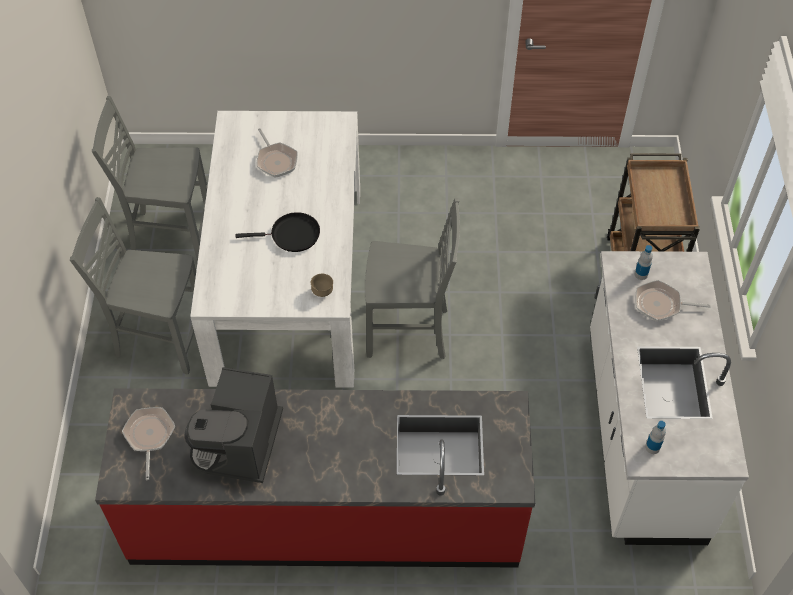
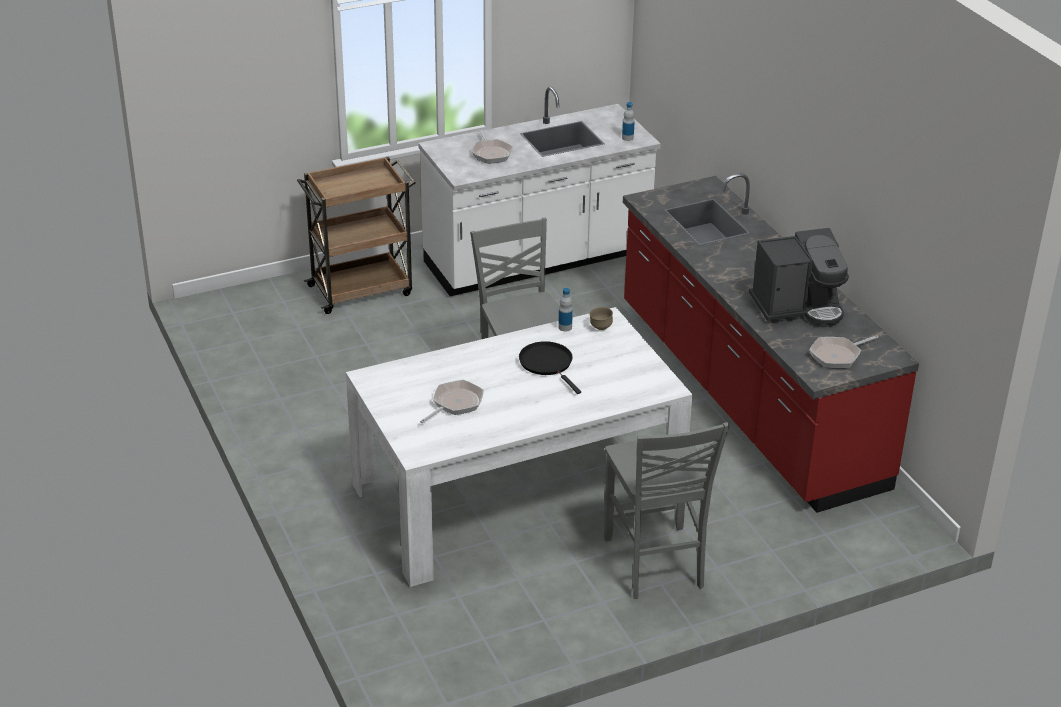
camera: 115 degrees left, 20 degrees down
(170, 235) = (512, 611): grey chair -> none
(641, 274) = (466, 165): bottle -> bottle (565, 327)

